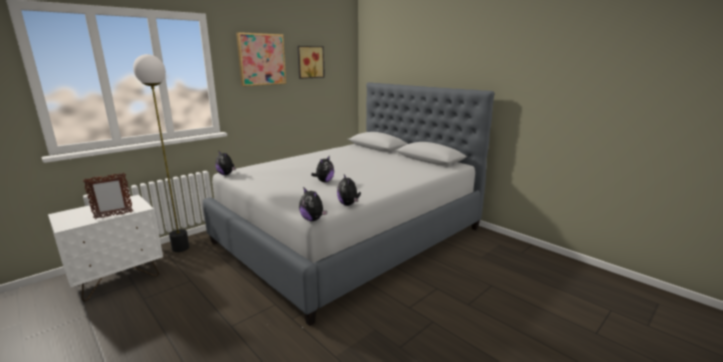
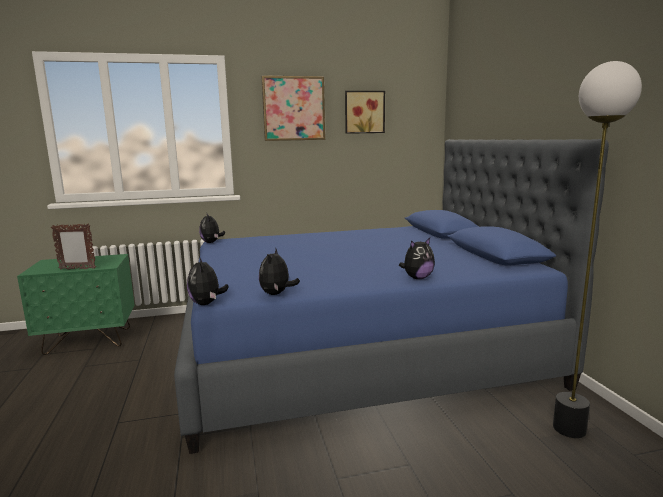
camera: 30 degrees right, 5 degrees down
(118, 279) = (89, 341): white nightstand -> green nightstand
(180, 248) = (168, 323): floor lamp -> floor lamp (569, 428)
(324, 181) = (298, 263): plush toy -> plush toy (417, 278)
(350, 235) = (358, 351): grey bed -> blue bed

